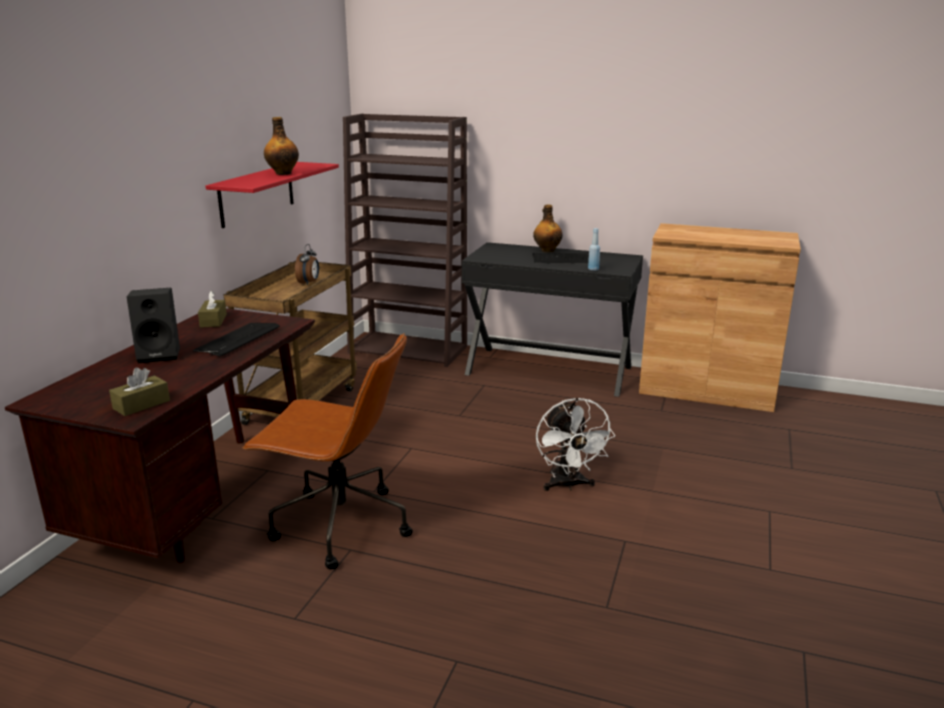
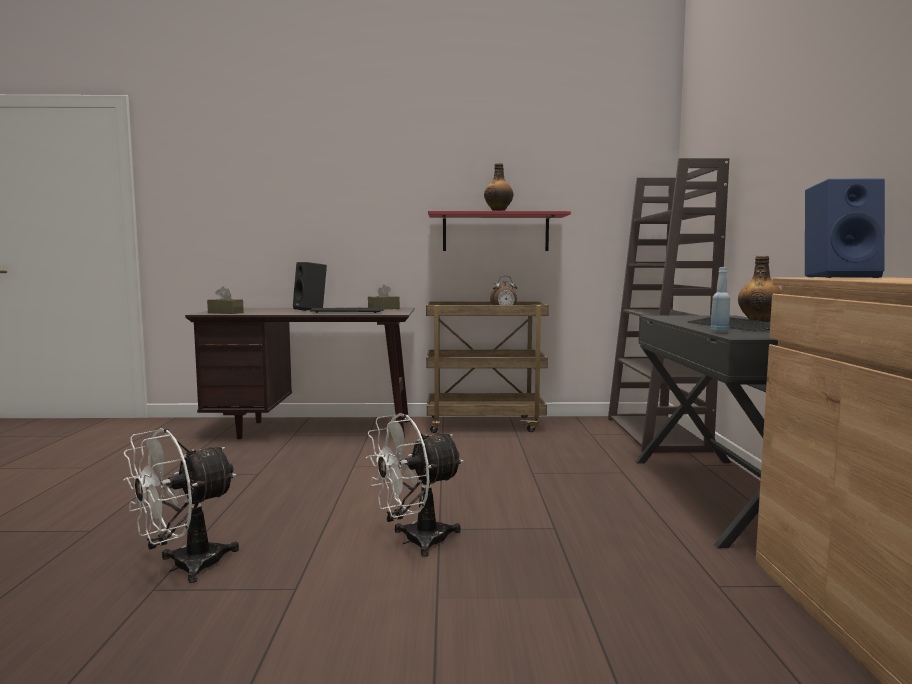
camera: 70 degrees right, 15 degrees down
(339, 525) = (293, 465): brown office chair -> none
(571, 592) = (184, 567): none -> white fan
(673, 232) = (840, 277): none -> blue speaker

